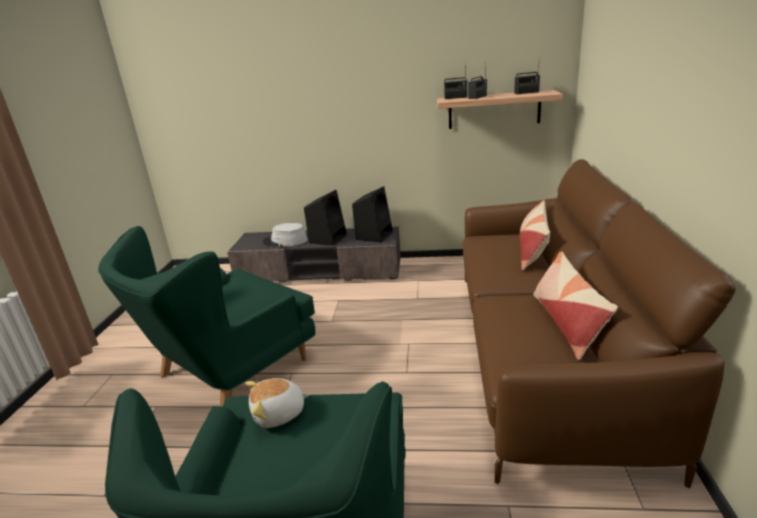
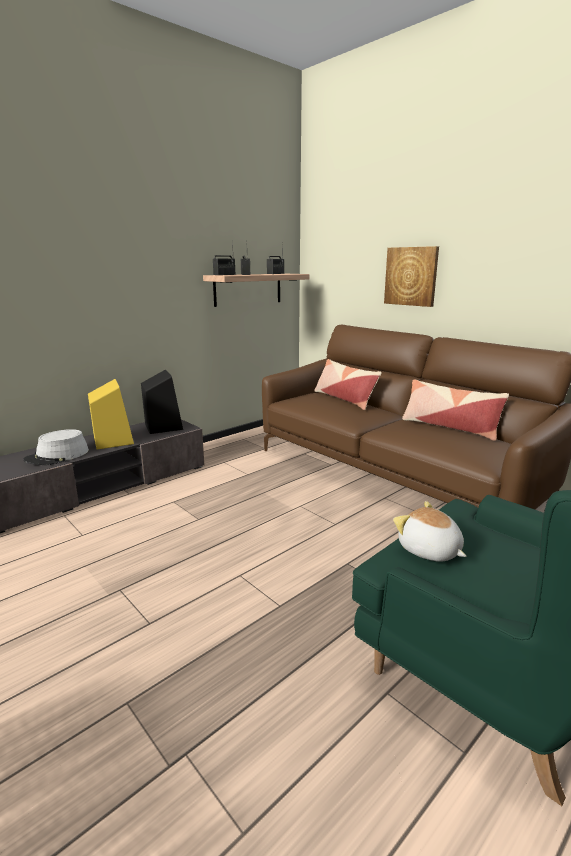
camera: 50 degrees left, 5 degrees down
(230, 369) = (160, 611): green armchair -> none
(279, 414) = (429, 550): plush toy -> plush toy turned 120 degrees clockwise
(328, 238) = (113, 440): black speaker -> yellow speaker
(635, 111) = (411, 276): none -> picture

